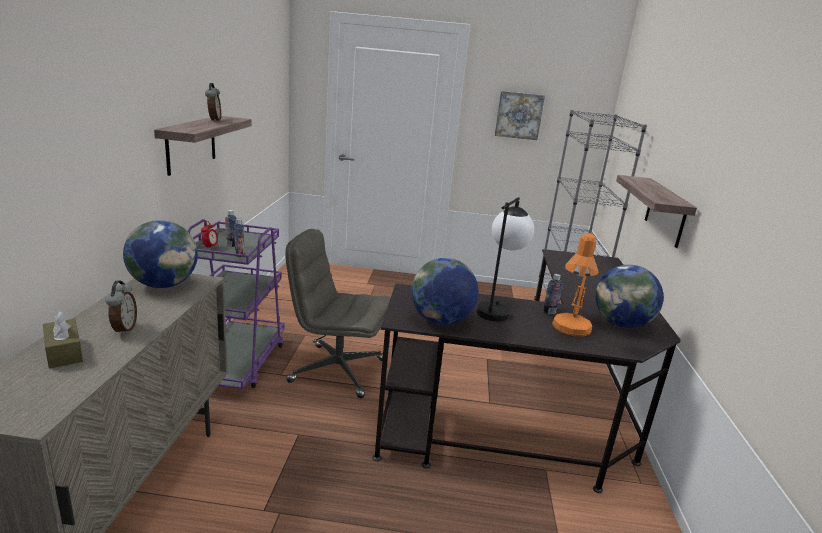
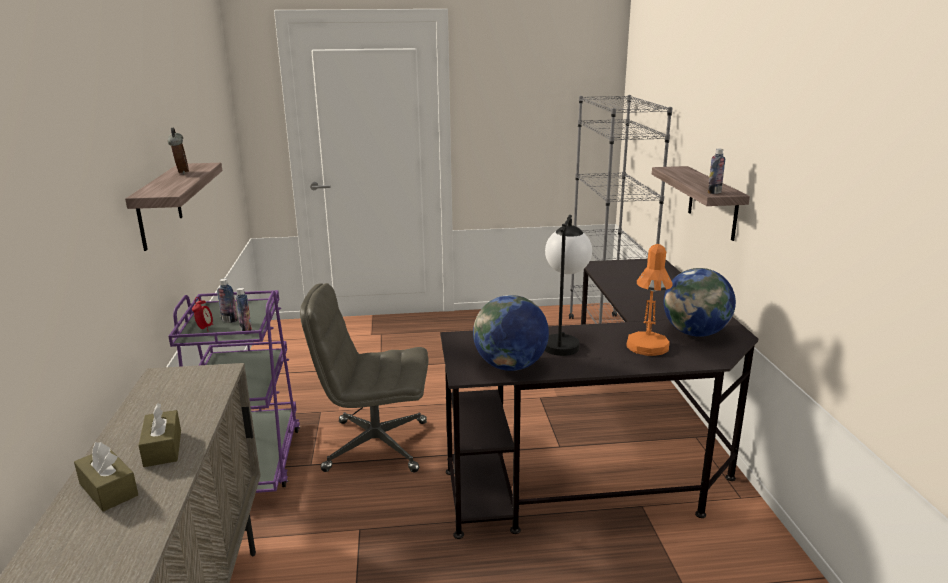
camera: 10 degrees left, 0 degrees up
(123, 329) = (163, 448): alarm clock -> brown tissue box
(164, 285) = (177, 385): globe -> none
(519, 115) = (519, 108): picture -> none
(549, 312) = (618, 334): bottle -> bottle (714, 192)

